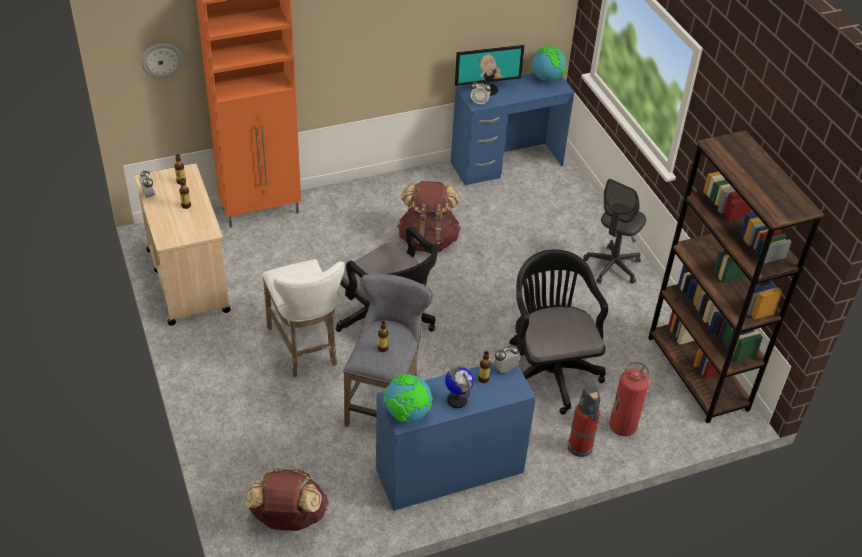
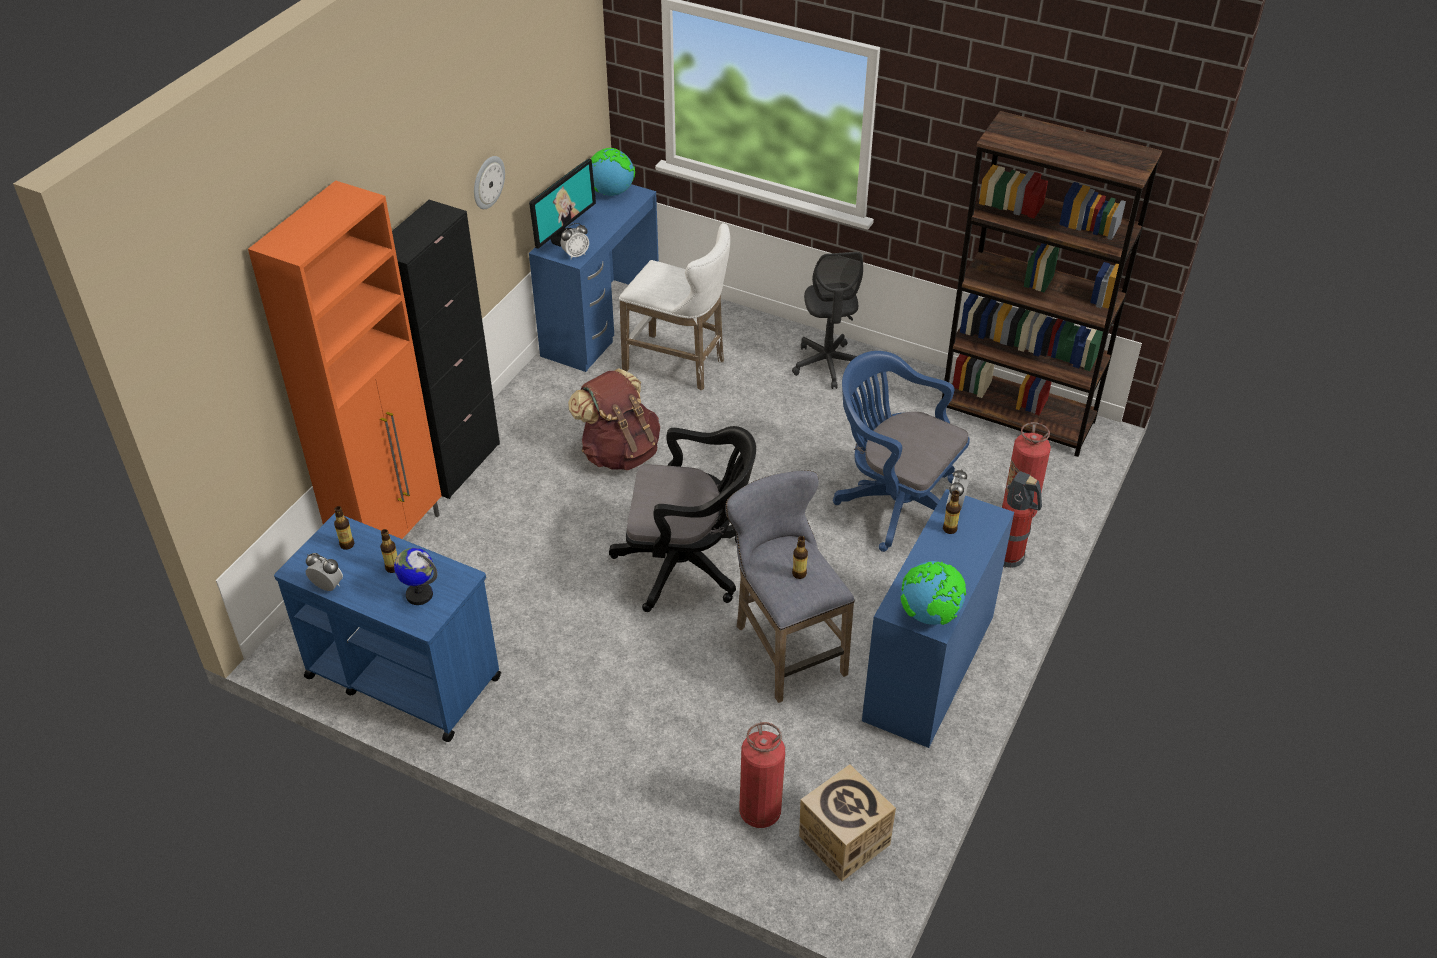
camera: 40 degrees left, 0 degrees up
(161, 60) = (232, 391): wall clock -> wall clock (487, 182)
(187, 280) = (402, 676): beige cart -> blue cart
(266, 471) = (760, 812): none -> fire extinguisher
(288, 519) = (843, 840): brown backpack -> cardboard box
(305, 348) = (635, 655): white stool -> white stool (679, 365)
(339, 193) = (458, 464): none -> black cabinet
(457, 400) = (954, 567): globe -> globe (419, 594)
(549, 370) = (894, 503): black office chair -> blue office chair

